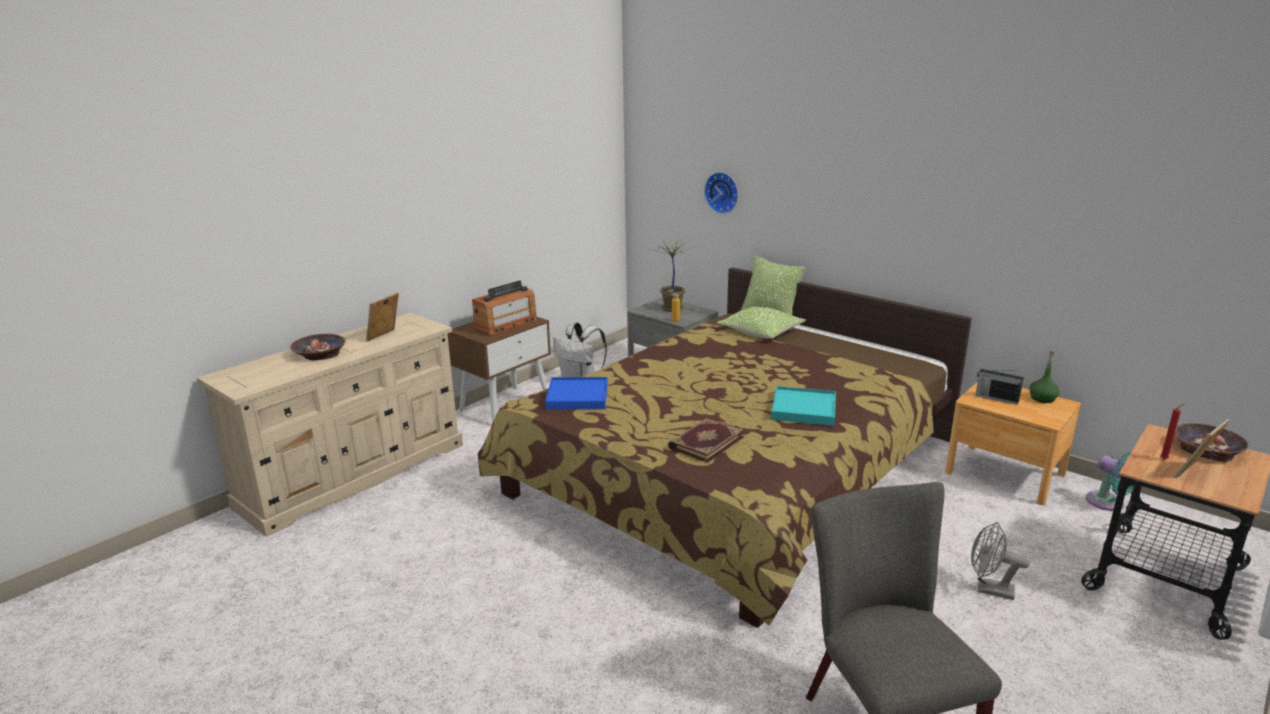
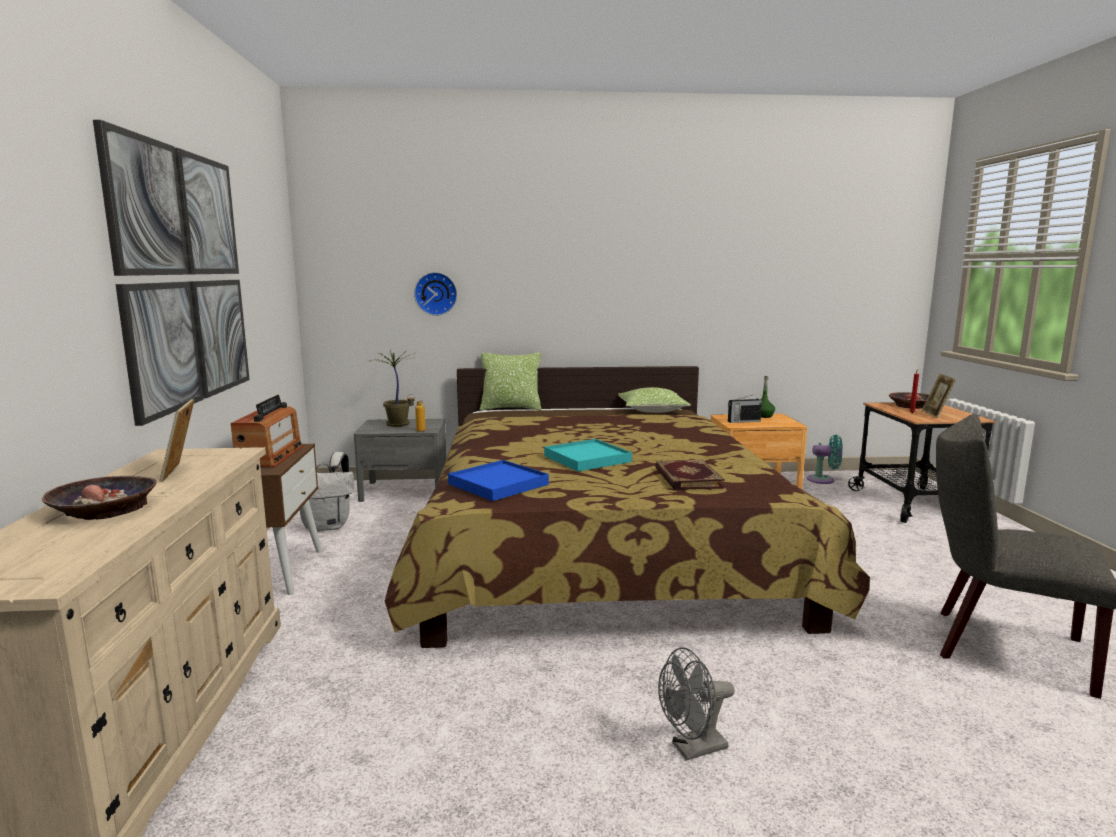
camera: 45 degrees left, 10 degrees down
(455, 194) = (184, 278): none -> picture
(761, 332) = (533, 416): pillow -> pillow (652, 410)
(803, 409) = (691, 443): turquoise tray -> turquoise tray (587, 459)
(989, 589) = (873, 543): grey fan -> grey fan (692, 749)

